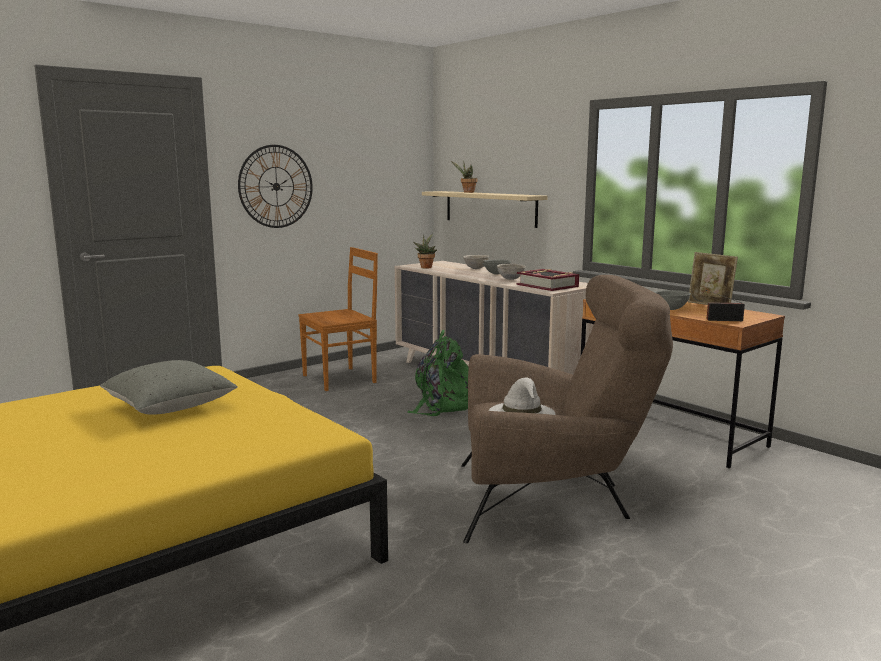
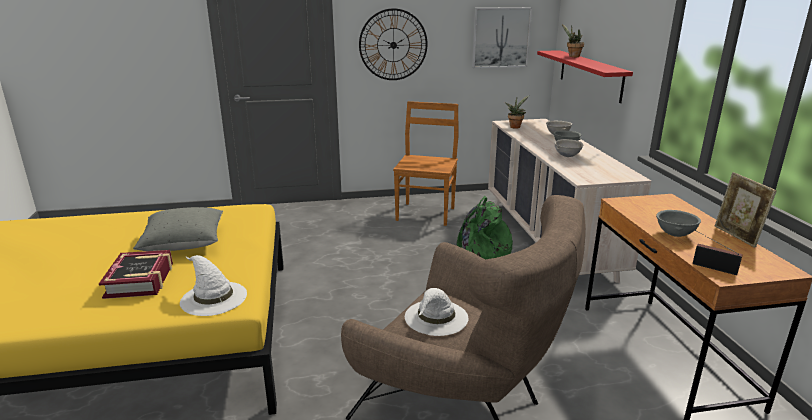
camera: 30 degrees right, 10 degrees up
(295, 434) = (213, 297): none -> white hat
(341, 379) = (426, 213): brown chair -> brown chair turned 75 degrees counterclockwise
(383, 179) = (500, 37): none -> picture
(490, 208) = (590, 75): beige shelf -> red shelf
(547, 286) = (589, 172): book -> book (140, 280)

